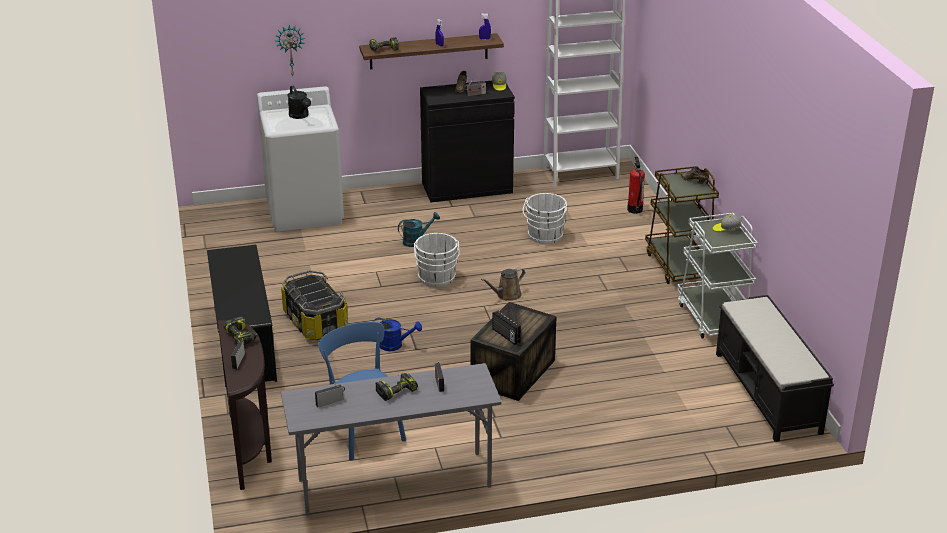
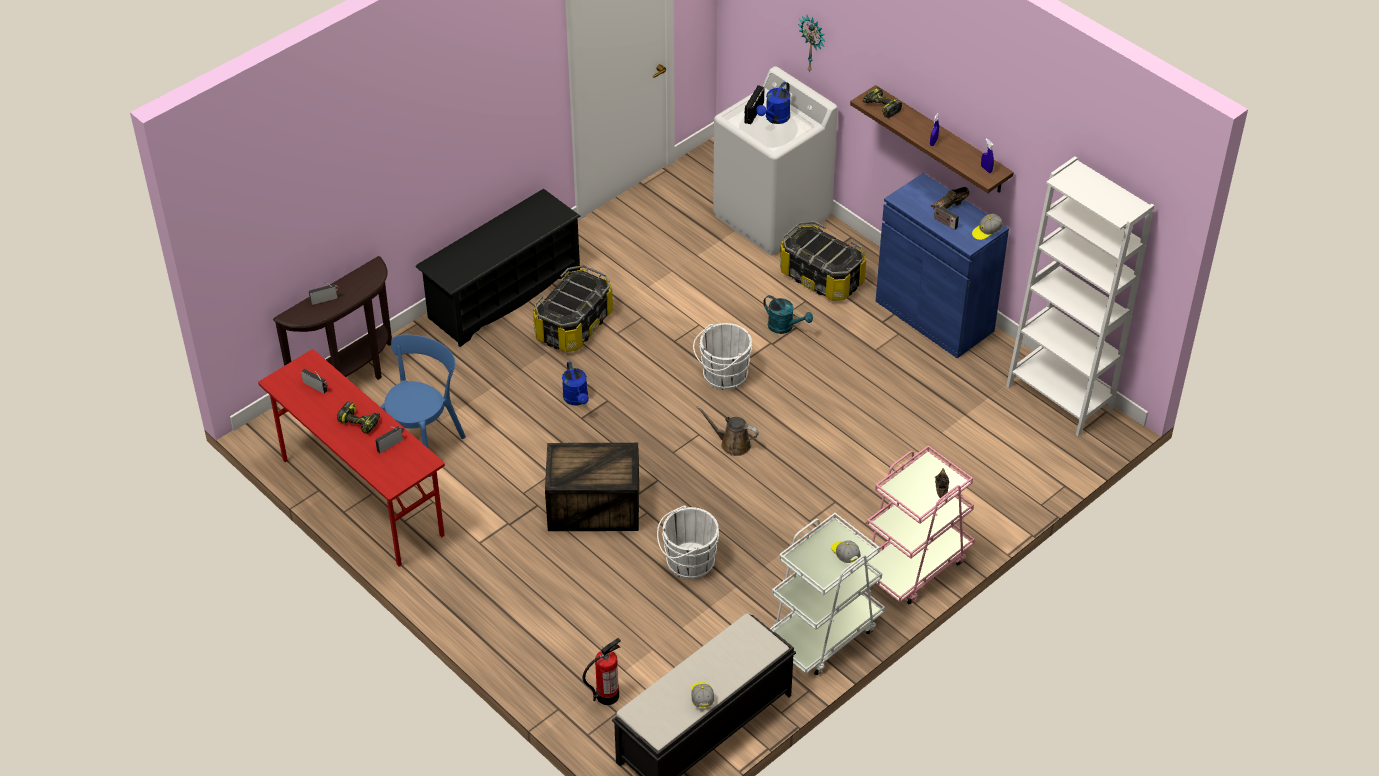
camera: 60 degrees right, 15 degrees up
(241, 337) = (361, 283): power drill -> none
(300, 116) = (775, 119): black watering can -> blue watering can
(385, 213) = (822, 277): none -> storage box
(394, 484) = (361, 498): grey desk -> red desk
(467, 188) = (934, 316): black cabinet -> blue cabinet
(505, 336) = (572, 465): radio -> radio (753, 112)
(544, 236) = (881, 424): white bucket -> white bucket (687, 562)
(634, 210) = (1012, 479): fire extinguisher -> fire extinguisher (607, 695)
(679, 265) = (914, 564): brown cart -> pink cart
(790, 343) = (702, 697): none -> cap

